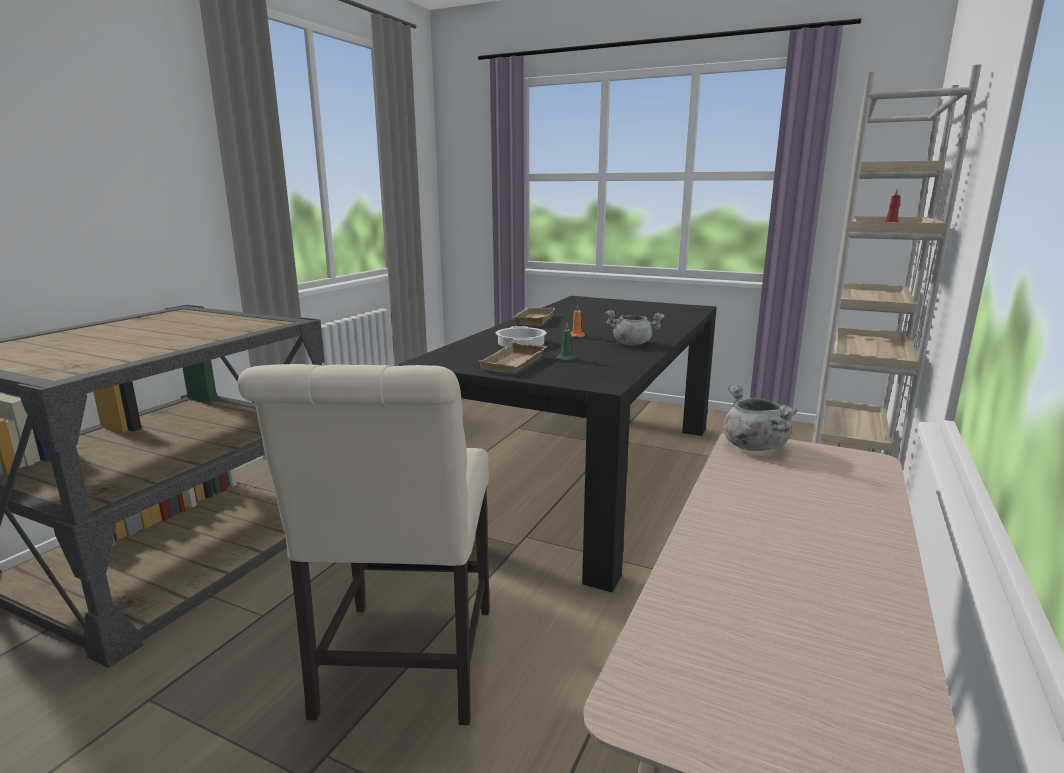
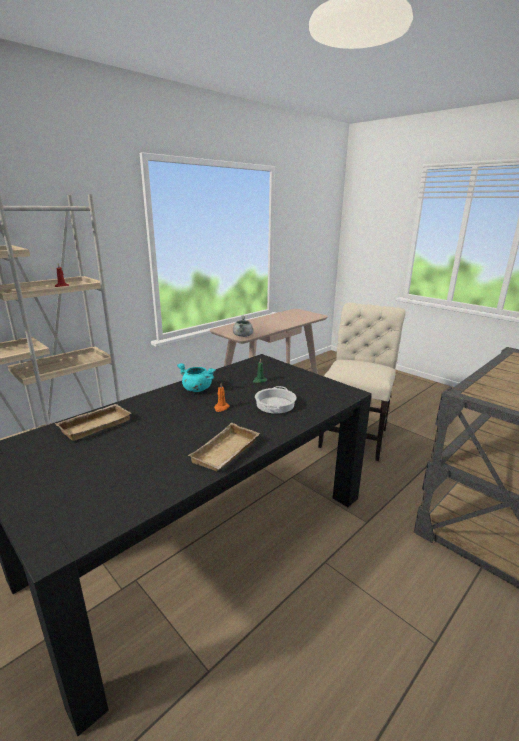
camera: 160 degrees left, 5 degrees up
(515, 364) = (295, 380): beige tray -> beige tray (95, 424)
(632, 344) = (196, 389): grey cooking pot -> turquoise cooking pot

